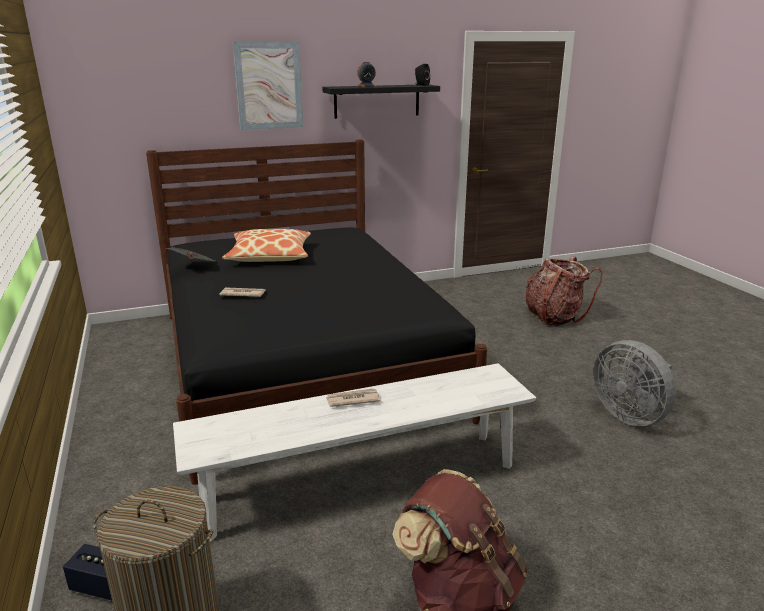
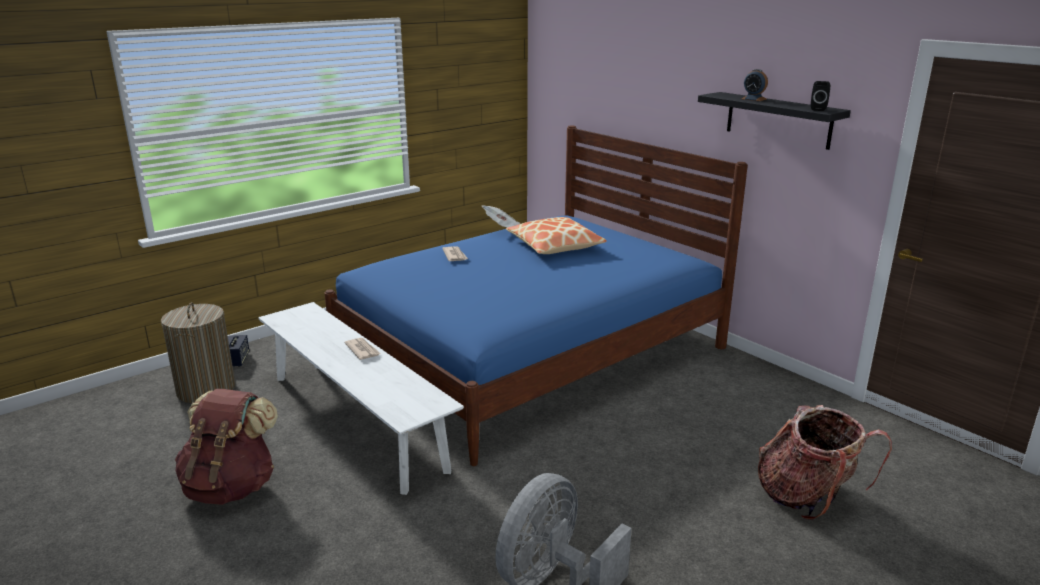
camera: 70 degrees right, 0 degrees up
(269, 86) = (670, 82): picture -> none
(301, 361) = (531, 353): black bed -> blue bed

